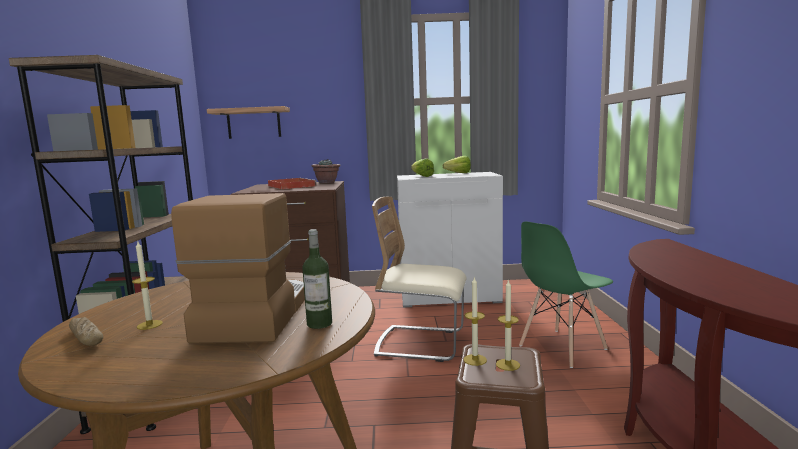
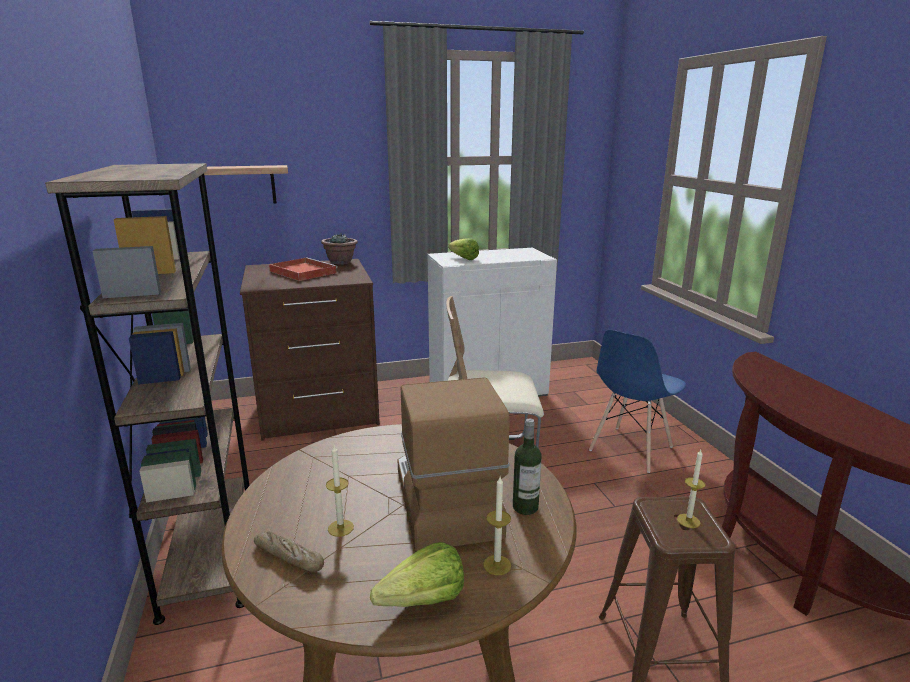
camera: 15 degrees left, 10 degrees up
(456, 173) = (497, 252): lettuce -> lettuce (416, 603)
(475, 360) = (657, 518): candle -> candle (497, 565)
(562, 347) = (630, 449): green chair -> blue chair

